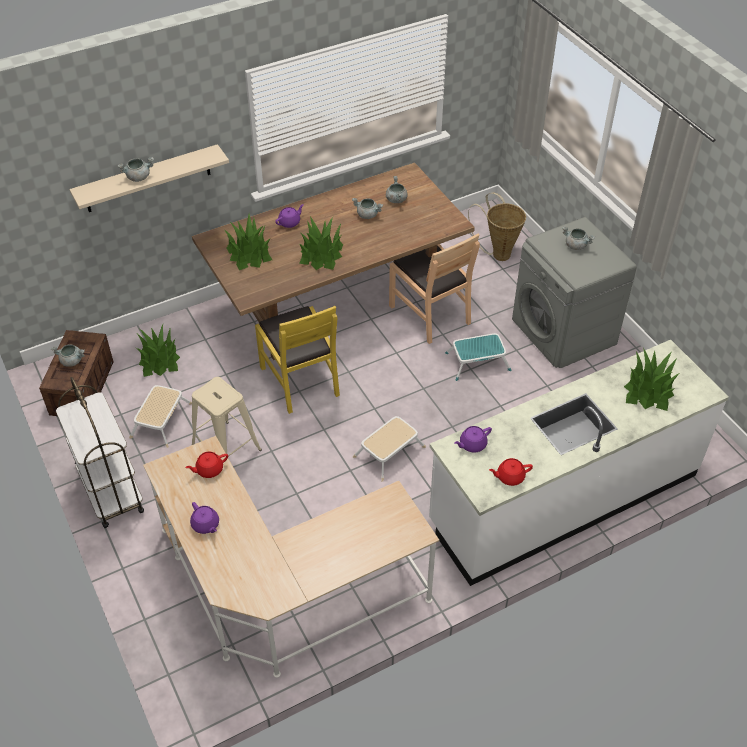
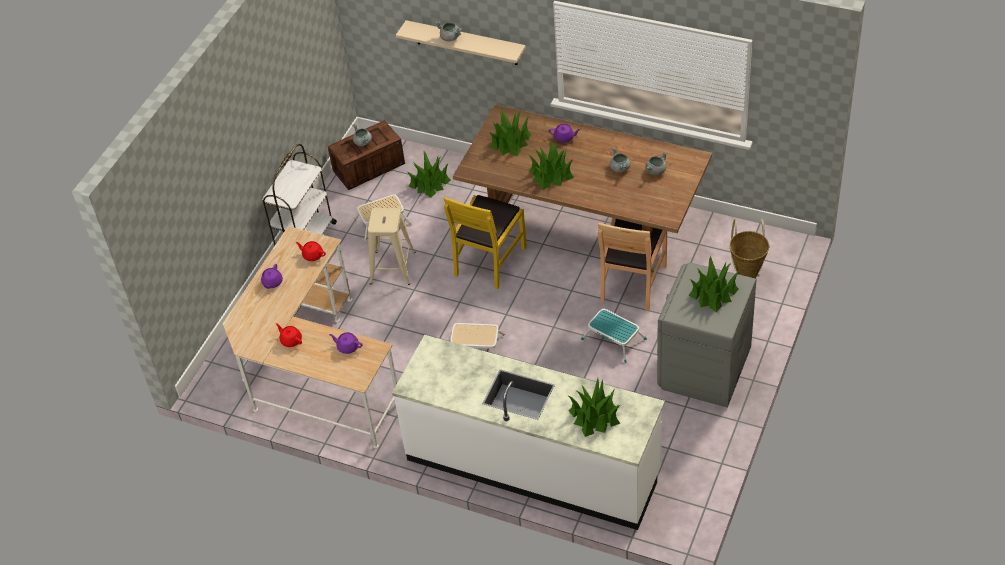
camera: 55 degrees right, 0 degrees up
(472, 444) = (445, 355): purple teapot -> purple teapot (347, 347)
(509, 477) = (436, 389): red teapot -> red teapot (291, 340)
(576, 245) = (713, 293): grey cooking pot -> potted plant

